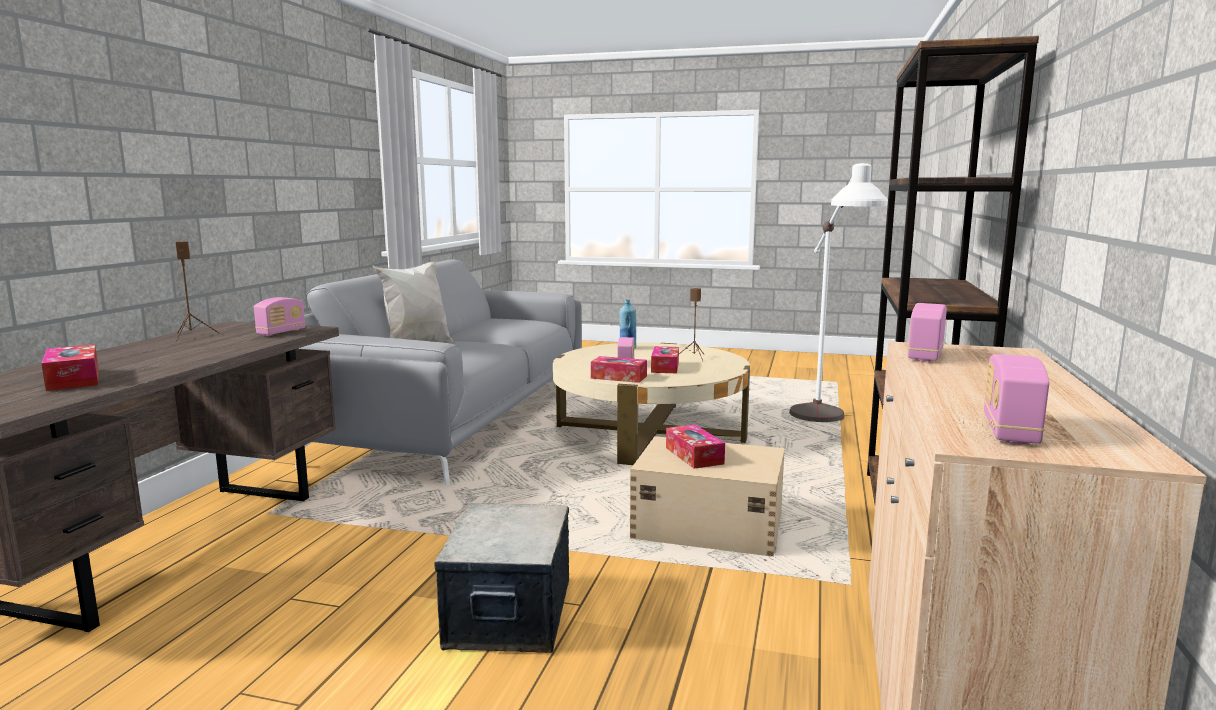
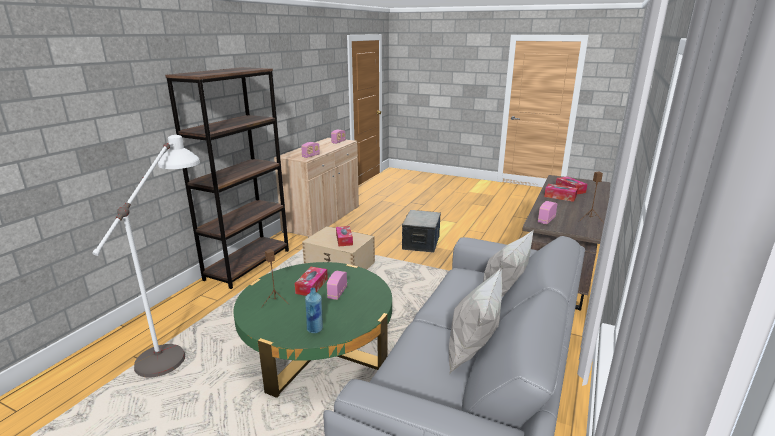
camera: 170 degrees left, 10 degrees up
(471, 327) = (472, 353): none -> white pillow
(618, 377) = (352, 274): tissue box -> tissue box (560, 197)
(649, 432) = (318, 346): beige coffee table -> green coffee table

